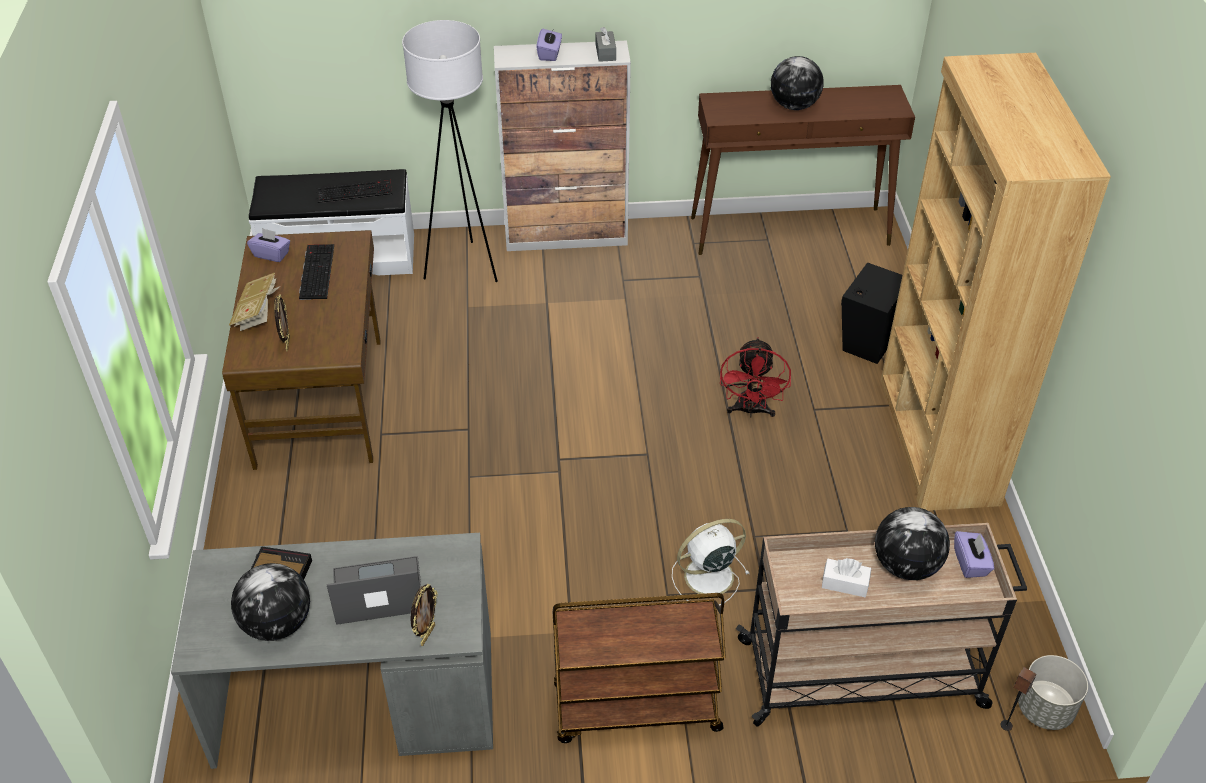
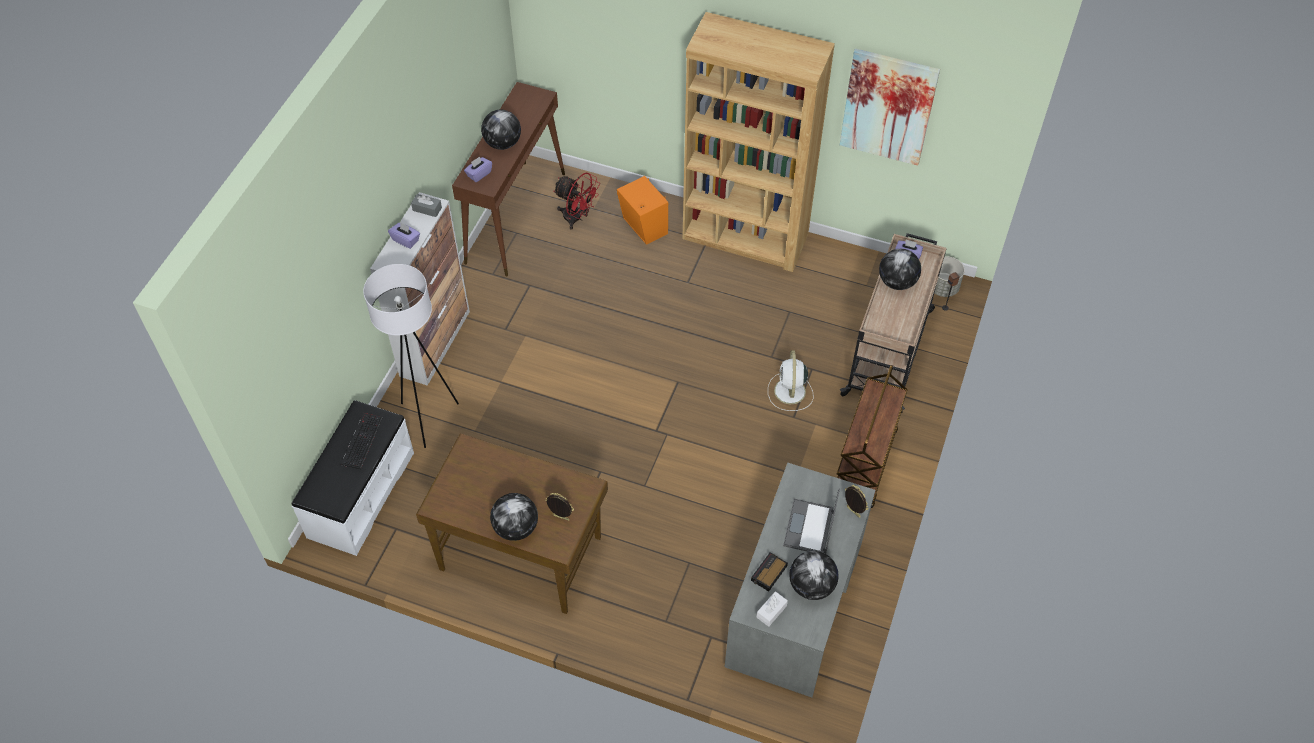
camera: 65 degrees left, 10 degrees up
(258, 313) = (516, 528): book -> globe
(271, 254) = (451, 503): purple tissue box -> purple tissue box (479, 174)
(316, 271) = (489, 480): keyboard -> none
(751, 411) = (671, 313): red fan -> red fan (577, 218)
(845, 583) = (897, 312): white tissue box -> white tissue box (771, 611)
(867, 339) = (643, 227): black speaker -> orange speaker
(1124, 341) = (888, 107): none -> picture

